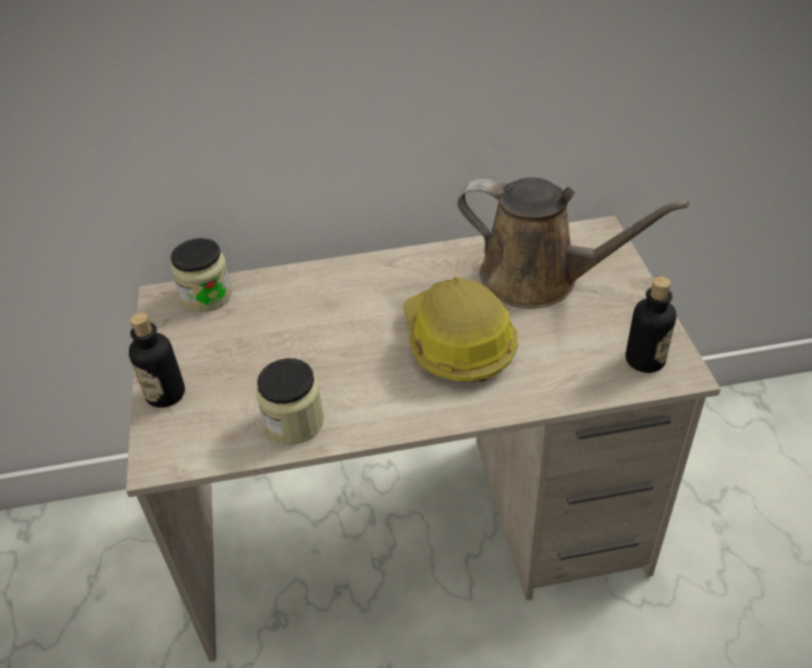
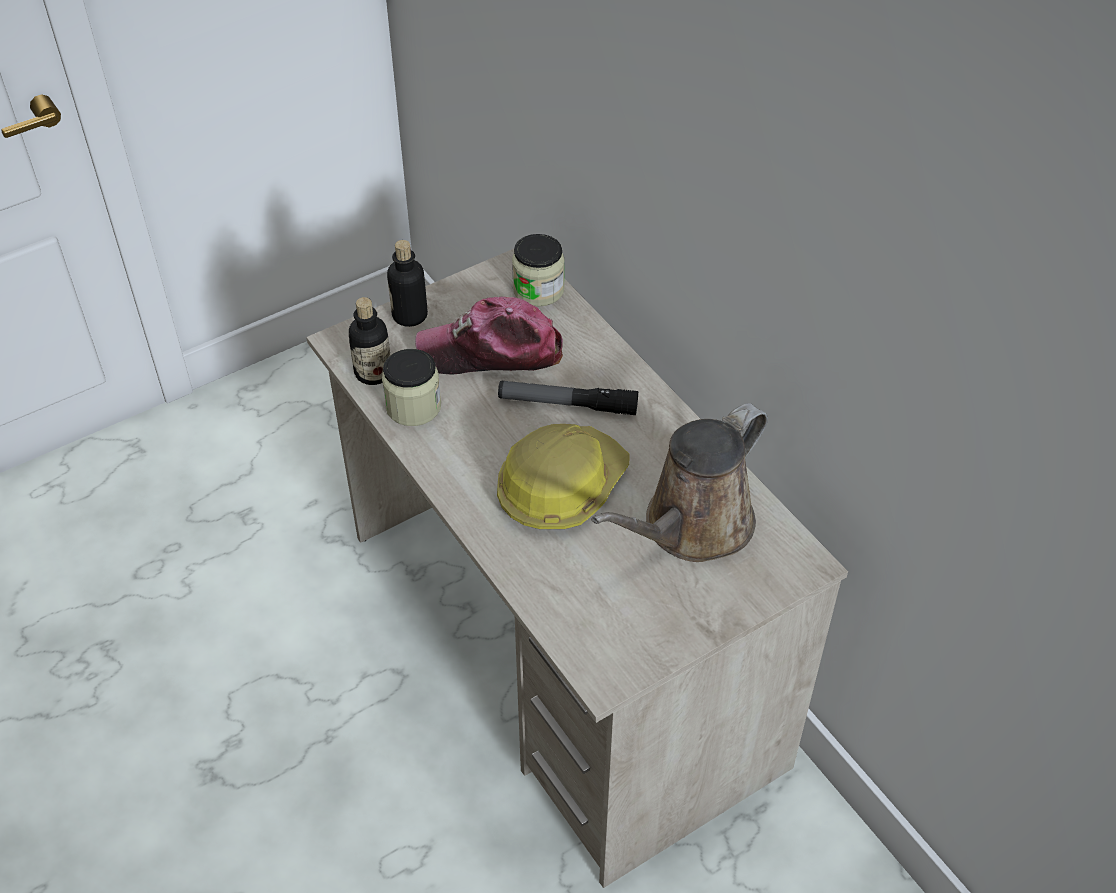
camera: 65 degrees right, 5 degrees up
(260, 346) = (491, 351): none -> cap
(361, 313) = (567, 404): none -> flashlight
(539, 279) = (691, 527): brown watering can -> brown watering can turned 45 degrees clockwise
(645, 360) = (607, 644): bottle -> bottle (373, 373)

